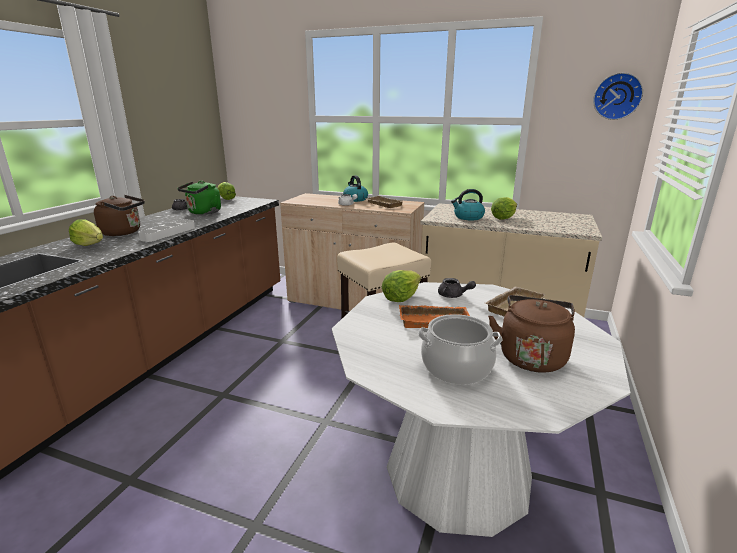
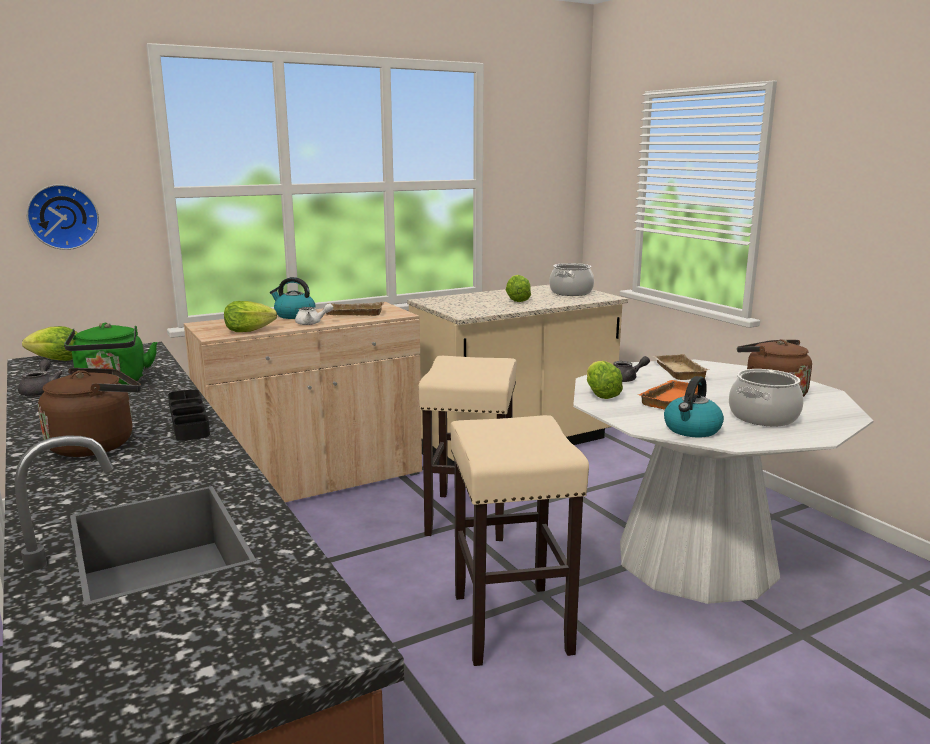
camera: 50 degrees left, 5 degrees down
(89, 245) = (118, 474): lettuce -> lettuce (248, 331)
(168, 233) = (188, 420): white tray -> black tray
(284, 422) = (510, 622): none -> beige stool
(468, 217) = (488, 306): kettle -> kettle (692, 430)
(566, 222) = (570, 292): none -> cooking pot
(617, 96) = (556, 154): wall clock -> wall clock (63, 217)

